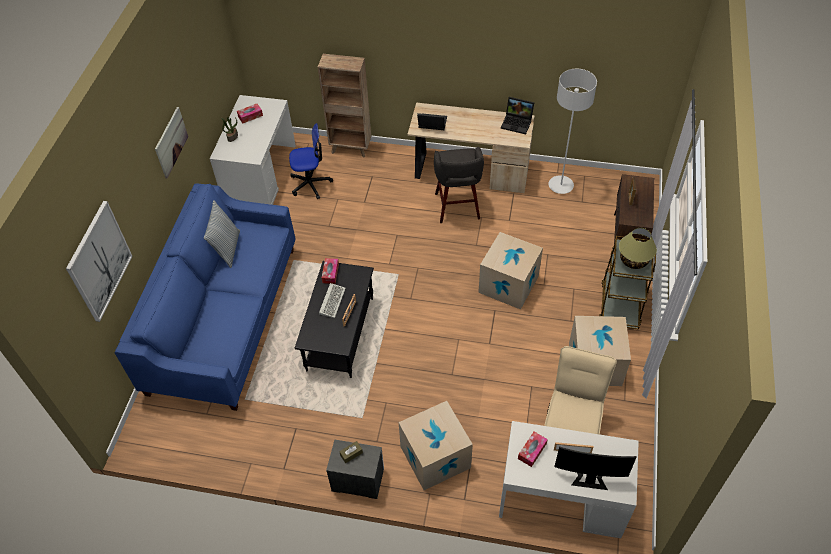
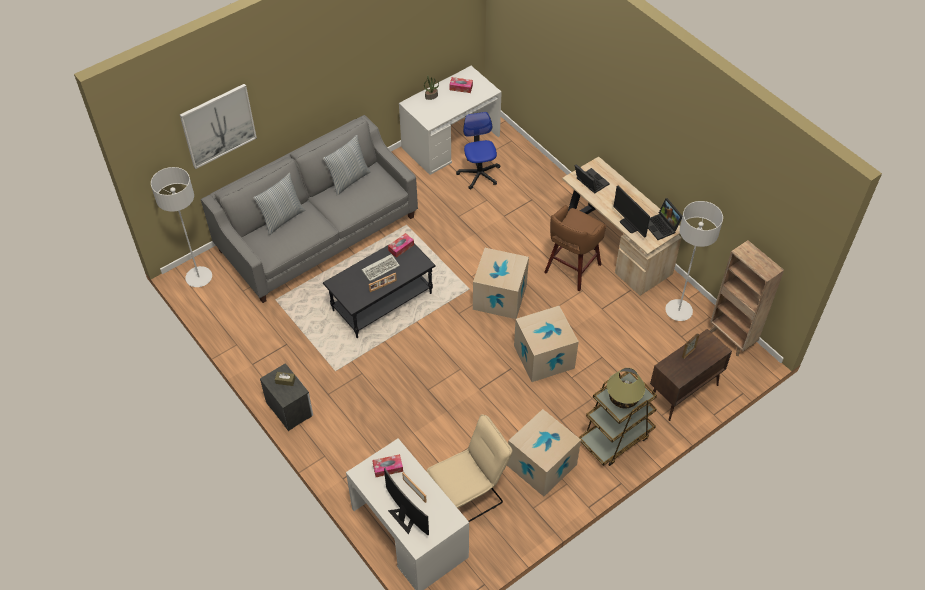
camera: 40 degrees right, 0 degrees up
(151, 433) = (199, 277): none -> grey floor lamp
(171, 142) = (351, 71): picture -> none
(200, 320) = (282, 218): none -> pillow
(224, 318) = (317, 233): blue sofa -> grey sofa
(310, 184) = (479, 174): office chair -> office chair turned 135 degrees counterclockwise
(351, 148) = (540, 166): brown bookcase -> brown bookcase (731, 338)
(435, 457) = (354, 435): cardboard box -> cardboard box (500, 297)
(457, 207) = (571, 269): grey stool -> brown stool
(494, 136) = (630, 225): none -> monitor

